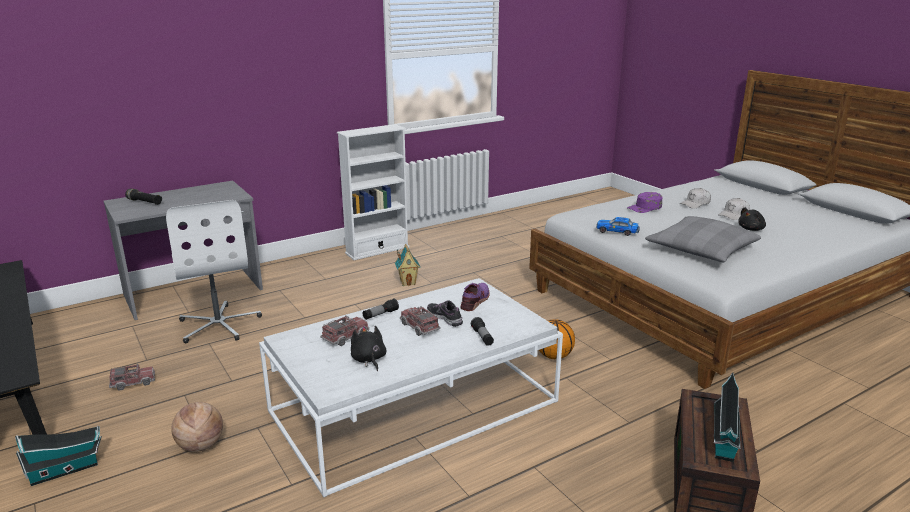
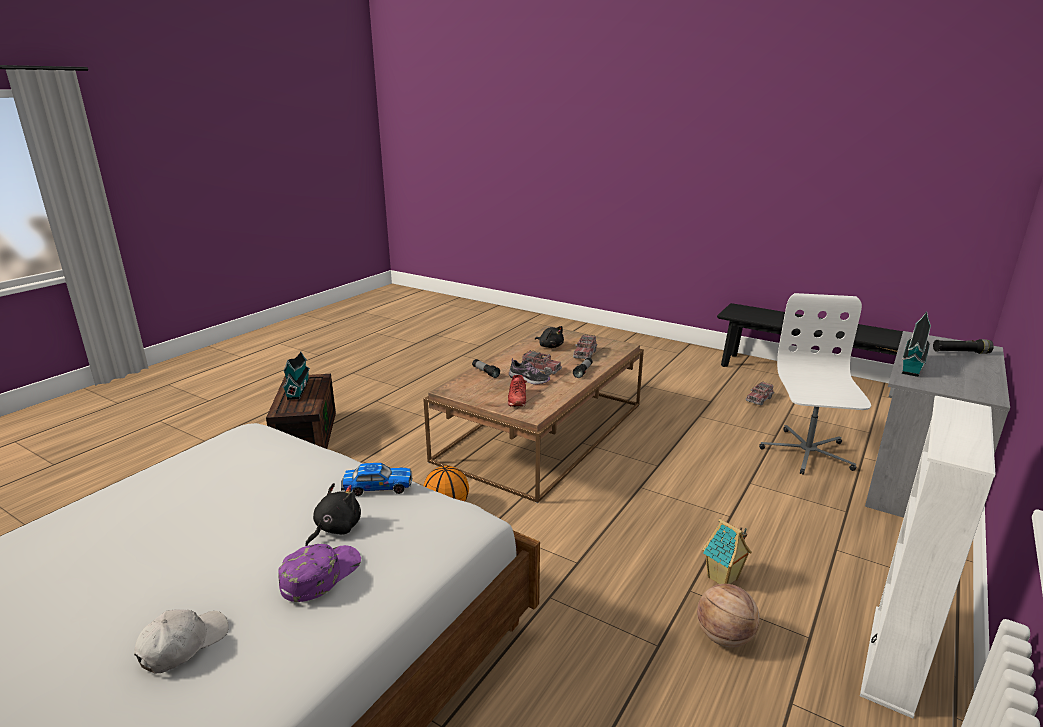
camera: 155 degrees right, 0 degrees up
(67, 470) = (693, 363): toy house -> toy house (912, 366)
(200, 446) = (646, 383): basketball -> basketball (724, 637)
(219, 324) = (806, 453): white office chair -> white office chair turned 60 degrees clockwise
(413, 407) = (542, 431): white coffee table -> brown coffee table
(475, 301) = (517, 398): purple shoe -> red shoe
(701, 250) = (251, 477): grey pillow -> none
(734, 215) = (113, 611): white cap -> none
(751, 229) = (115, 561): black plush toy -> black plush toy (335, 529)

